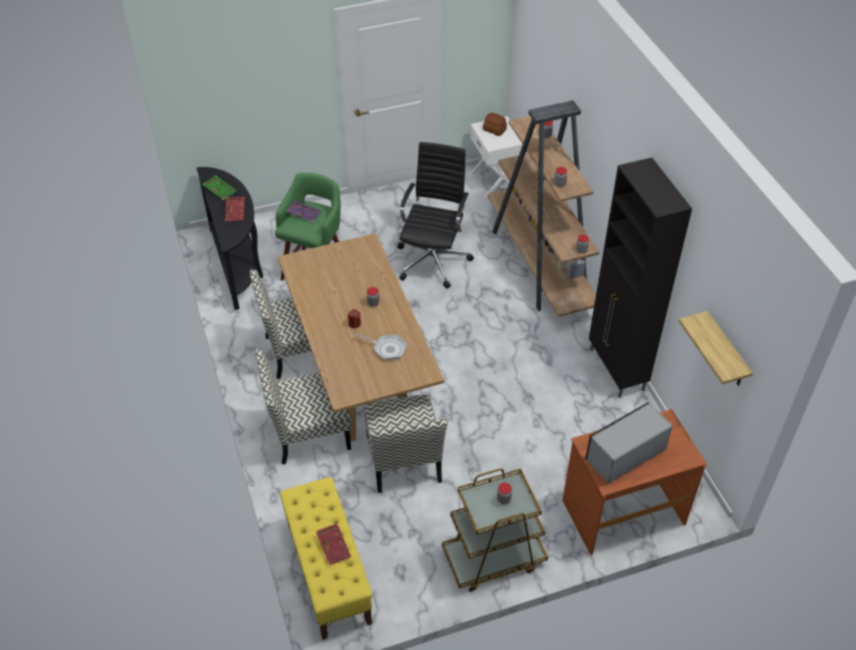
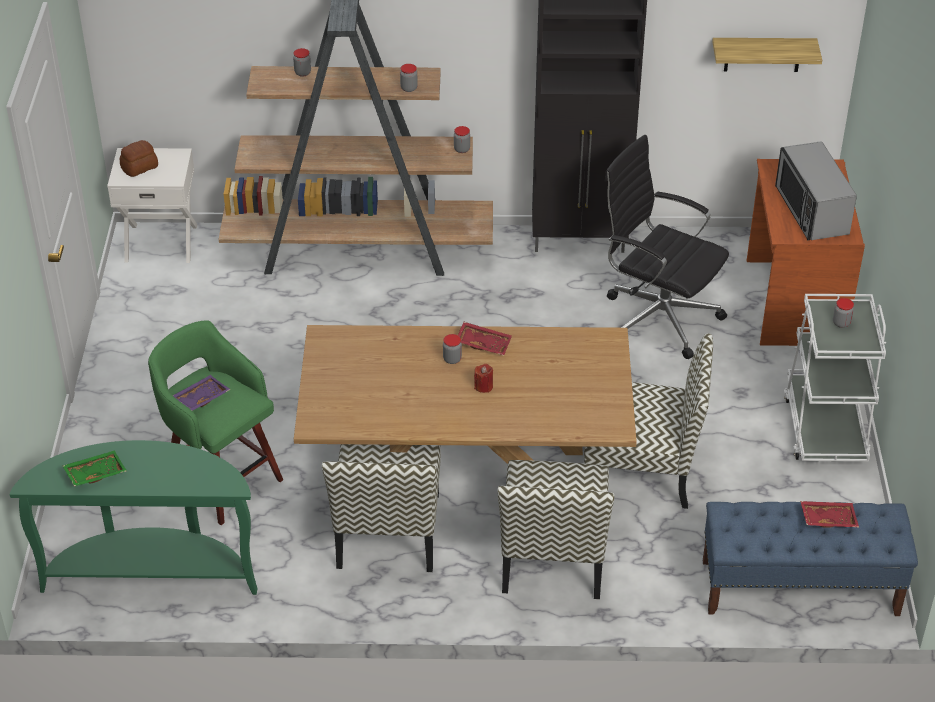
camera: 70 degrees left, 5 degrees down
(236, 212) = (164, 464): red tray -> red tray (483, 343)
(238, 265) = (152, 571): black console table -> green console table
(328, 572) = (799, 588): yellow bench -> blue bench
(387, 348) = (547, 365): frying pan -> none
(433, 259) = (283, 346): black office chair -> black office chair (658, 317)
(493, 558) = (825, 427): brown cart -> white cart

